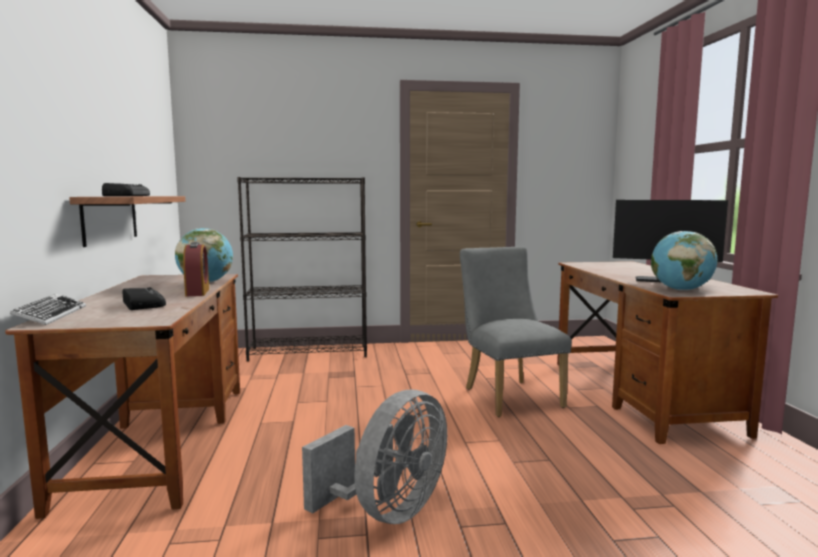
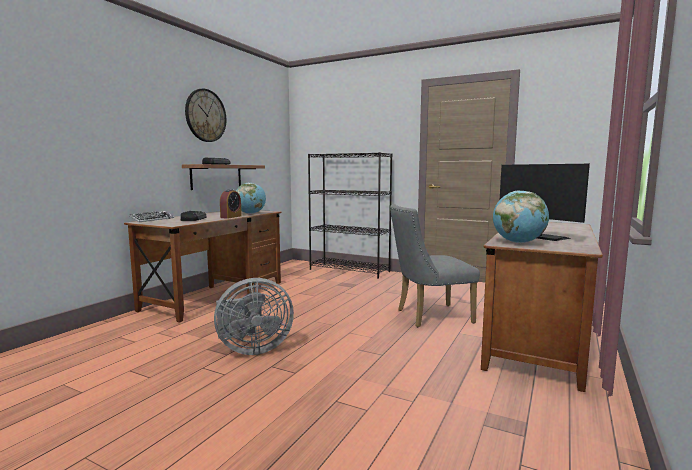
camera: 35 degrees right, 0 degrees up
(91, 102) = (205, 115): none -> wall clock
(508, 395) = (428, 316): grey chair -> grey chair turned 120 degrees counterclockwise

